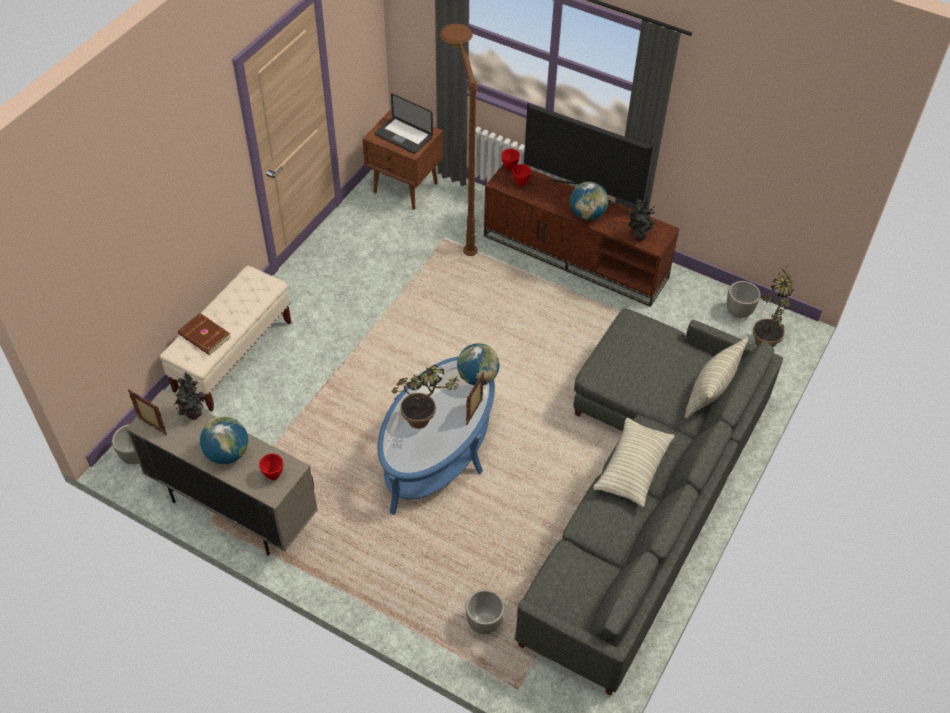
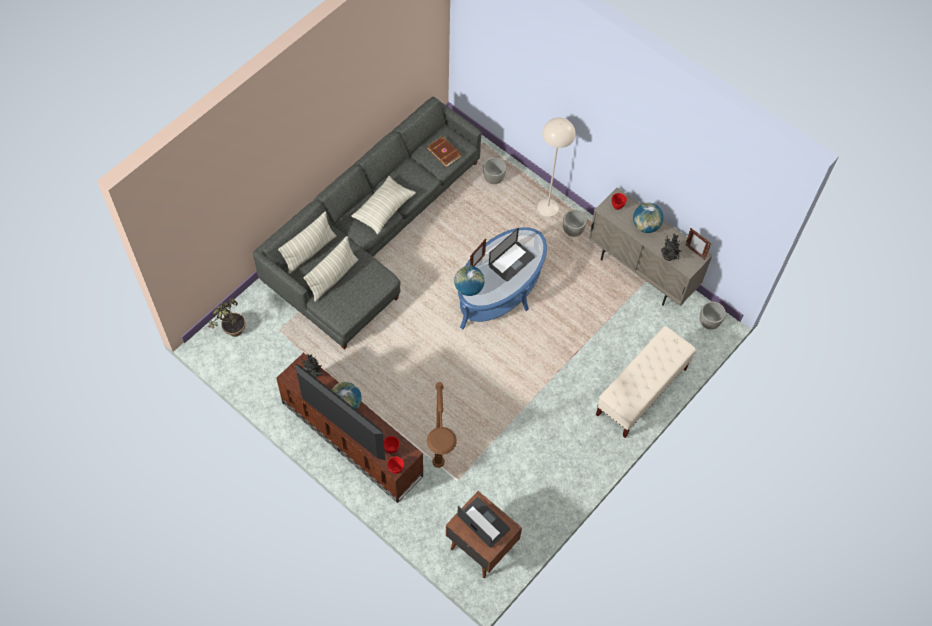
camera: 170 degrees left, 10 degrees up
(204, 336) = (663, 356): brown book -> brown book (444, 152)
(387, 588) = (548, 207): none -> beige floor lamp
(426, 422) = (511, 261): potted plant -> laptop
(664, 363) = (333, 277): none -> pillow
(739, 311) = (240, 361): grey planter -> grey planter (572, 230)

